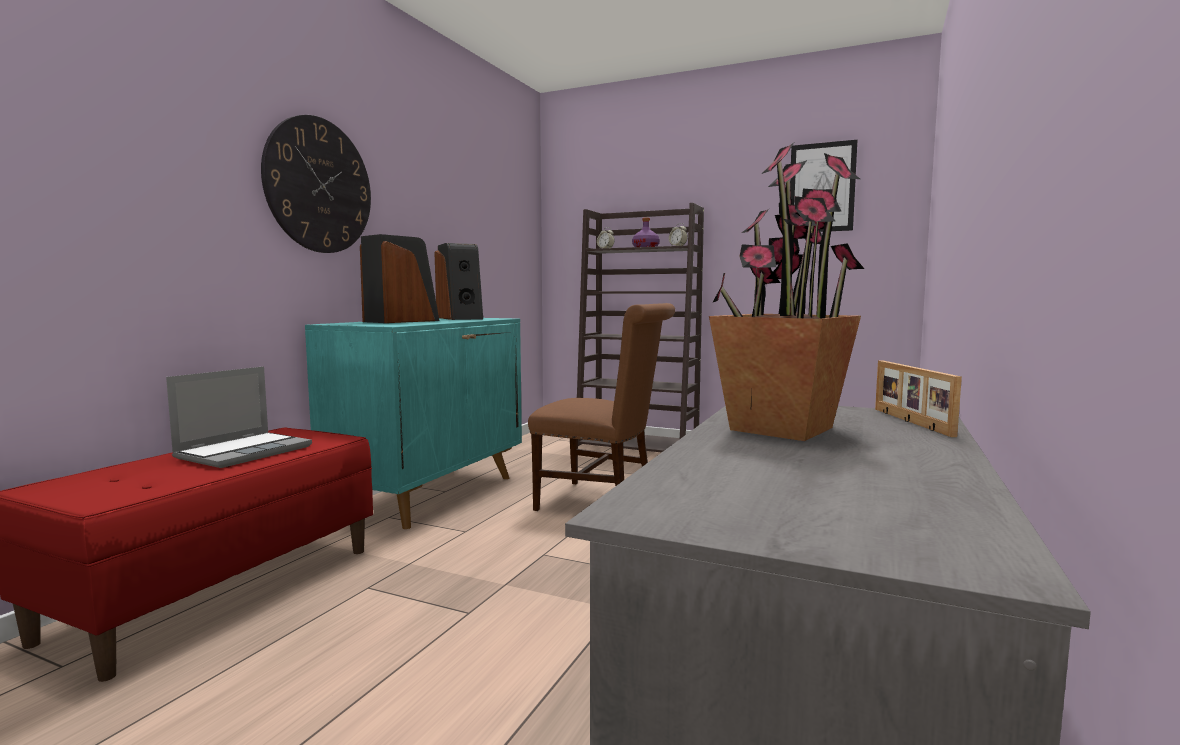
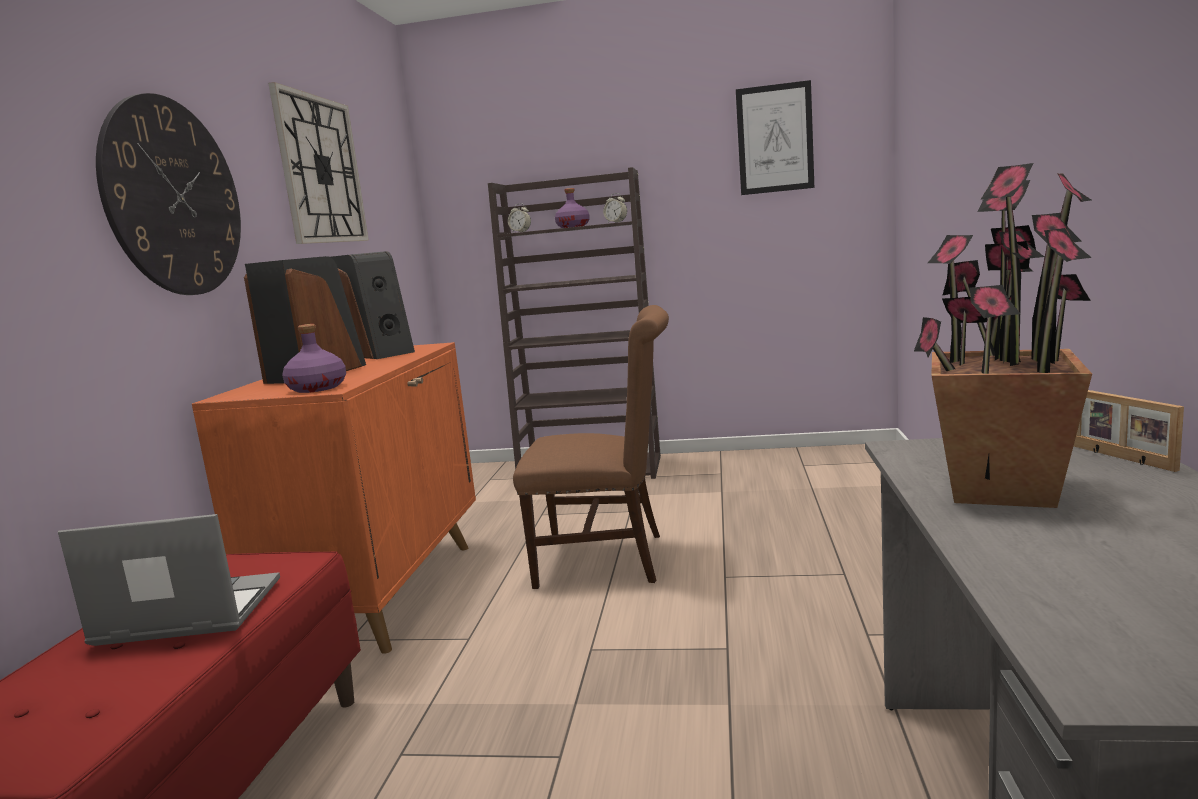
camera: 15 degrees left, 5 degrees up
(245, 452) = (186, 614): laptop -> laptop turned 105 degrees counterclockwise
(384, 324) = (317, 388): none -> purple bottle
(431, 494) = (382, 592): turquoise cabinet -> orange cabinet
(449, 186) = (321, 170): none -> wall clock

